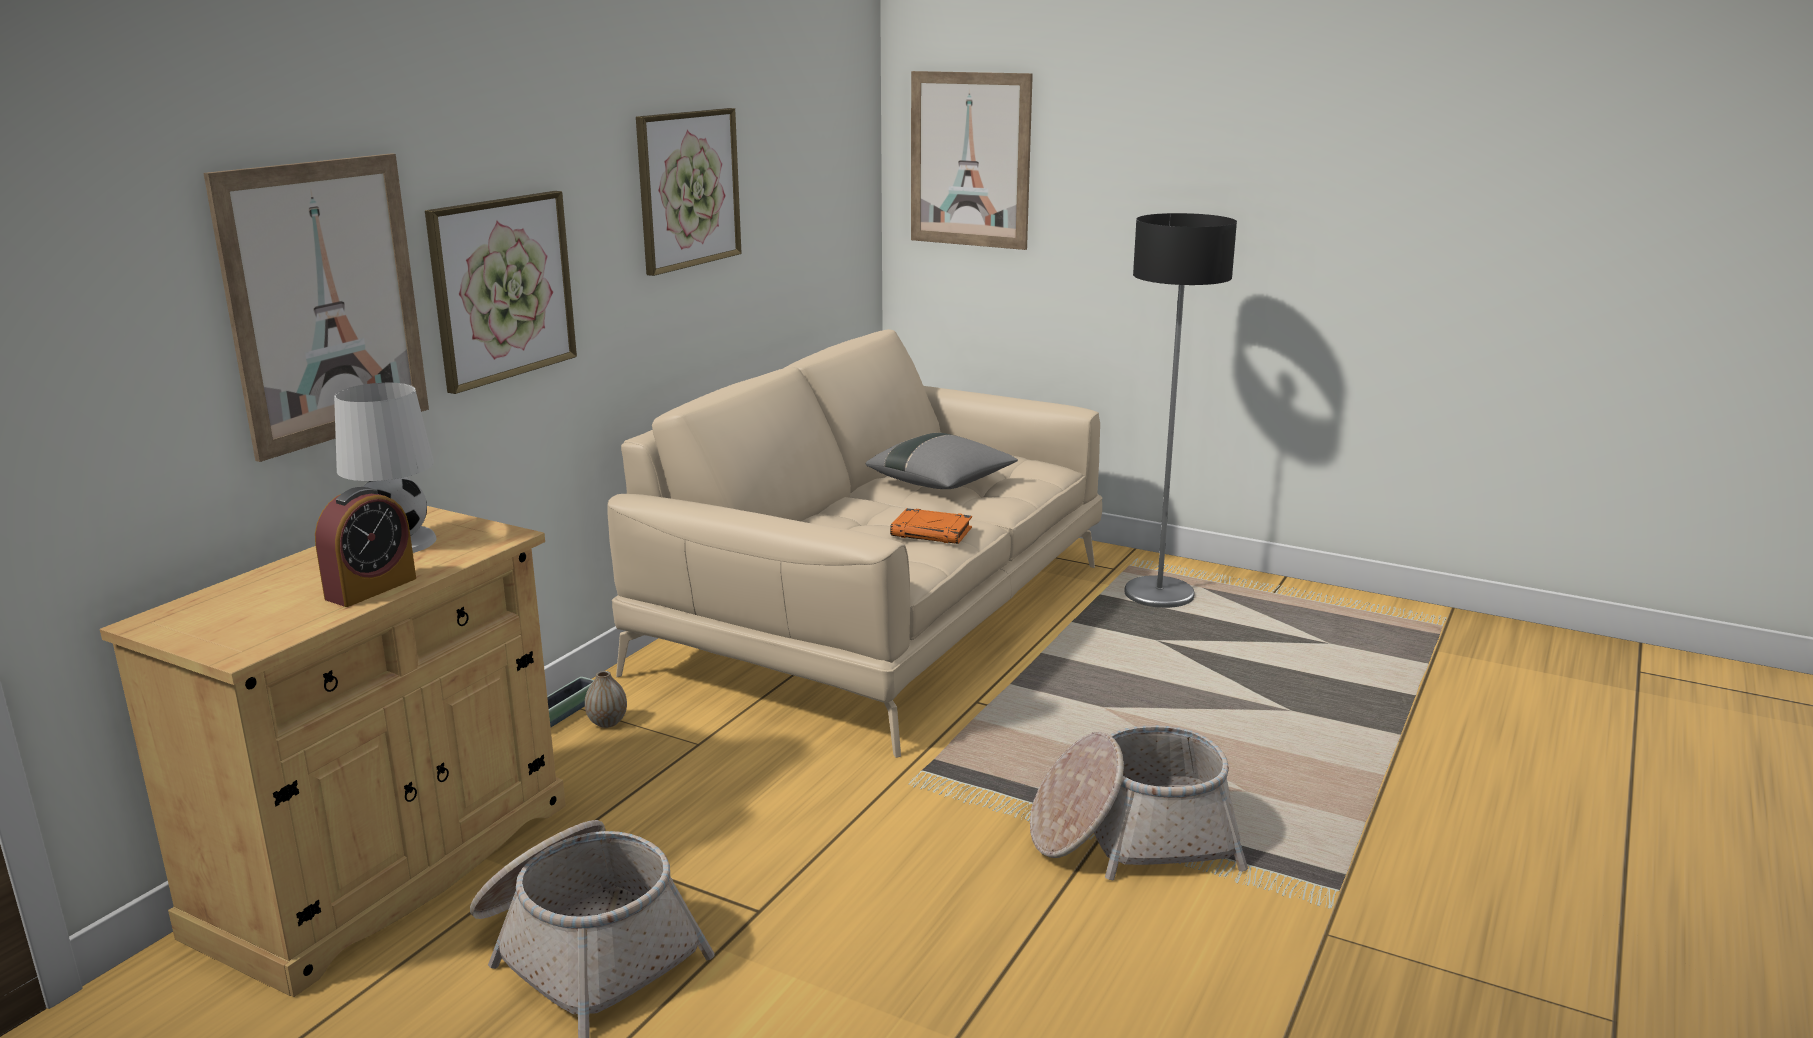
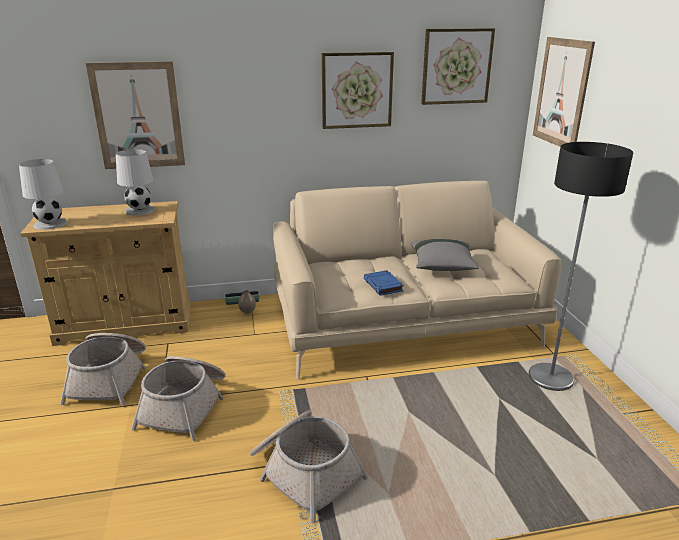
camera: 50 degrees right, 5 degrees up
(254, 632) = (51, 224): none -> white table lamp
(371, 588) = (98, 222): alarm clock -> none
(502, 288) = (230, 122): picture -> picture (456, 66)
(815, 887) = (185, 406): none -> basket
(932, 532) = (383, 286): orange book -> blue book

